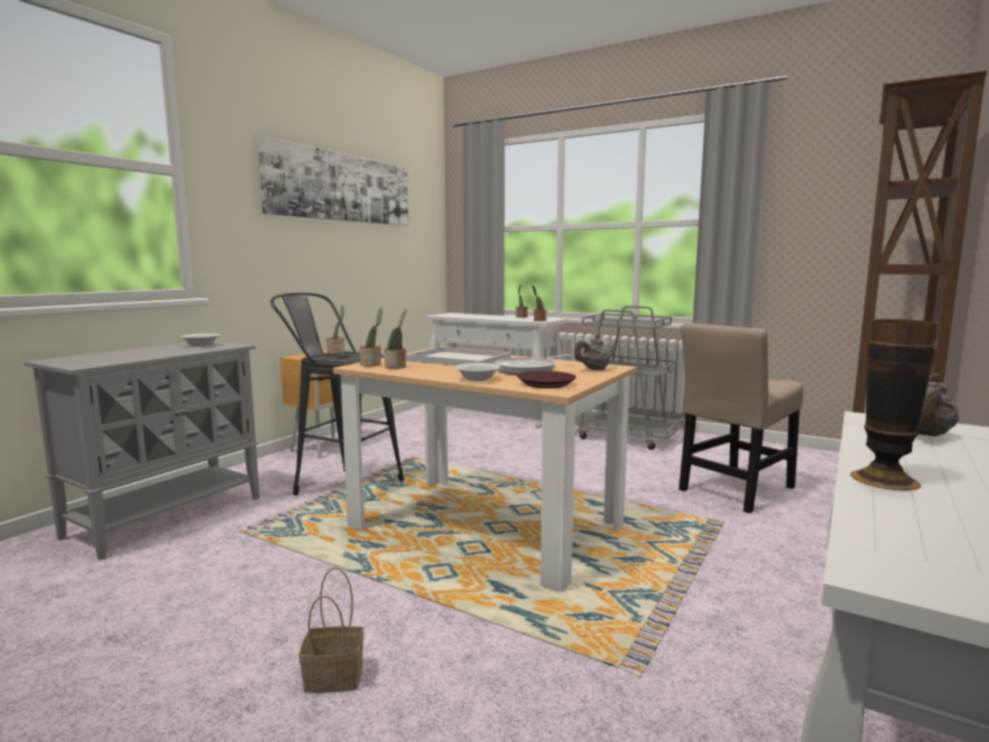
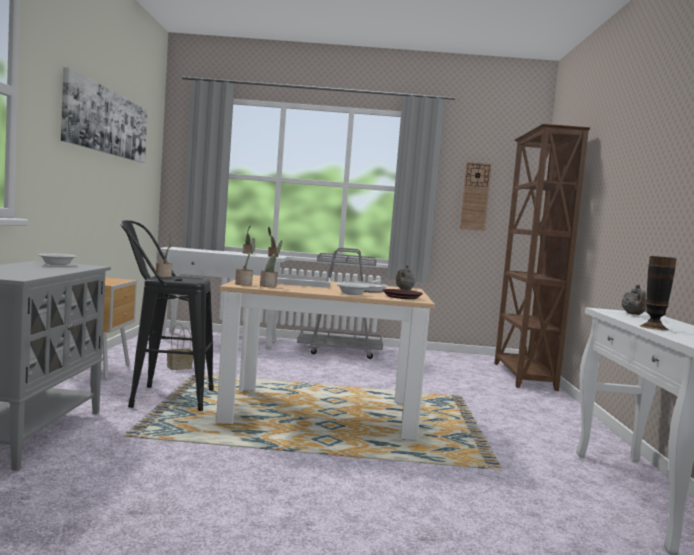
camera: 30 degrees left, 5 degrees down
(336, 676) = (340, 500): basket -> basket (180, 367)
(734, 490) = (448, 379): beige chair -> none
(827, 220) = (475, 196): none -> wall clock

